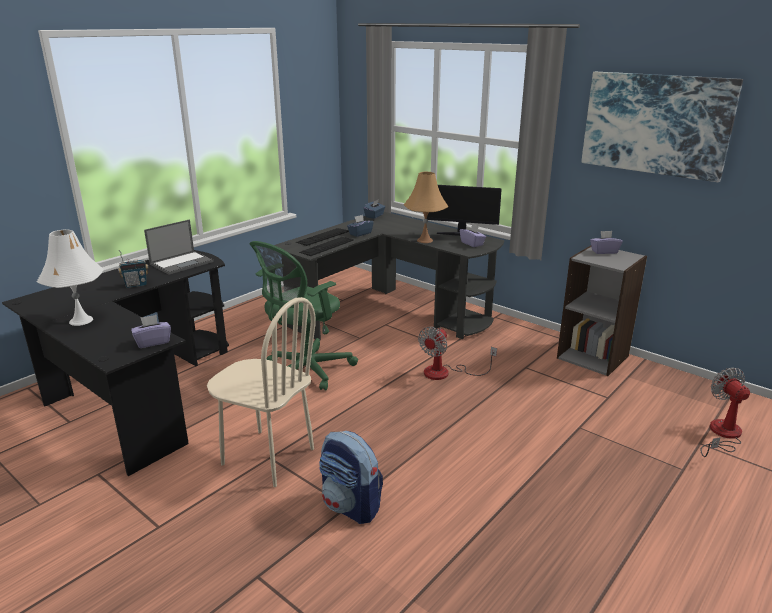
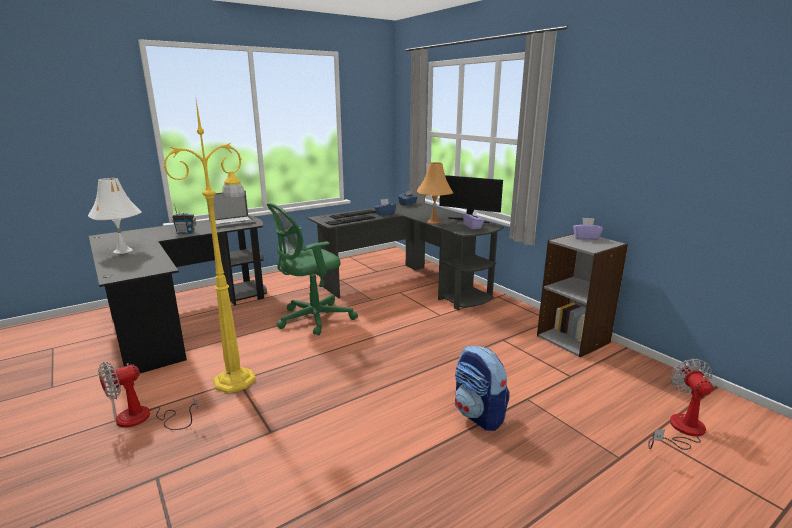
camera: 15 degrees right, 5 degrees down
(153, 342) = (154, 269): purple tissue box -> none
(267, 457) = (237, 380): beige chair -> yellow floor lamp
(351, 506) = (275, 432): backpack -> backpack (479, 415)
(445, 373) = (427, 335): fan -> fan (144, 418)
(655, 124) = (637, 115): picture -> none

